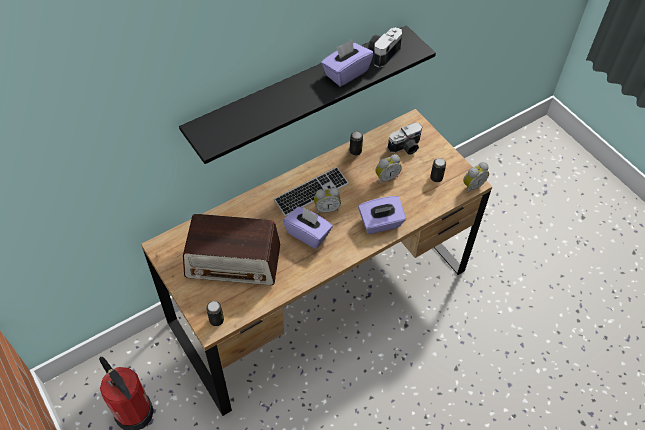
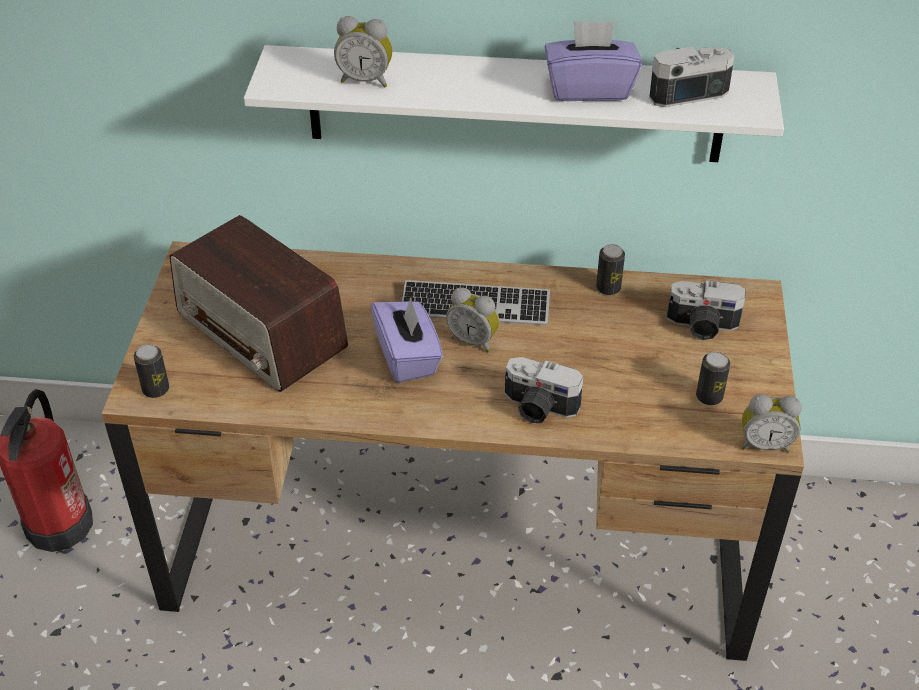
camera: 40 degrees right, 10 degrees down
(299, 93) = (514, 104): black shelf -> white shelf
(380, 223) = (538, 408): purple tissue box -> camera
(386, 177) = (619, 350): alarm clock -> alarm clock (366, 80)

